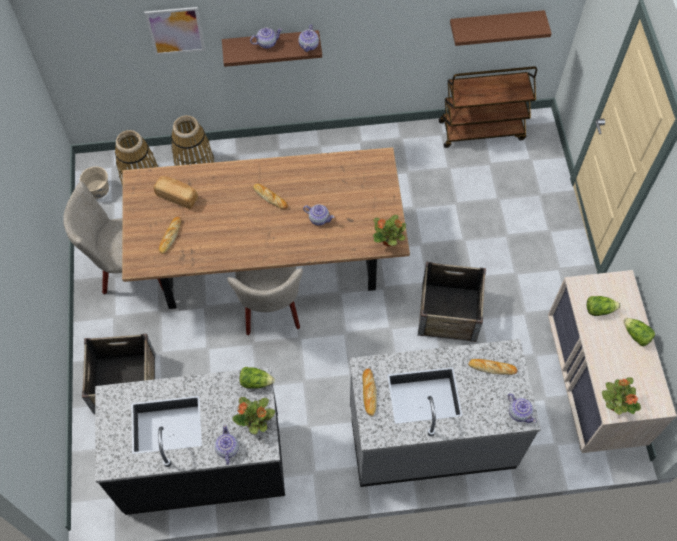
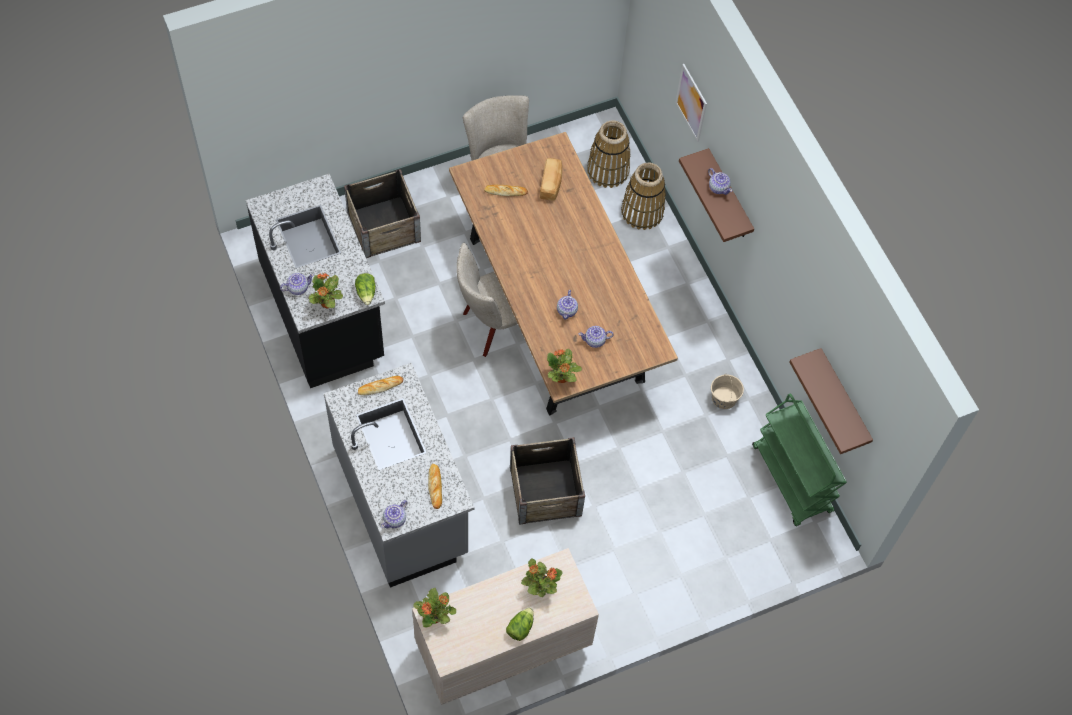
camera: 70 degrees right, 0 degrees up
(97, 189) = (581, 138): beige bucket -> beige bucket (724, 398)
(270, 197) = (577, 262): bread -> none
(309, 45) = (730, 225): teapot -> teapot (595, 340)
(482, 130) = (792, 480): brown cart -> green cart
(599, 309) = (540, 587): lettuce -> potted plant

